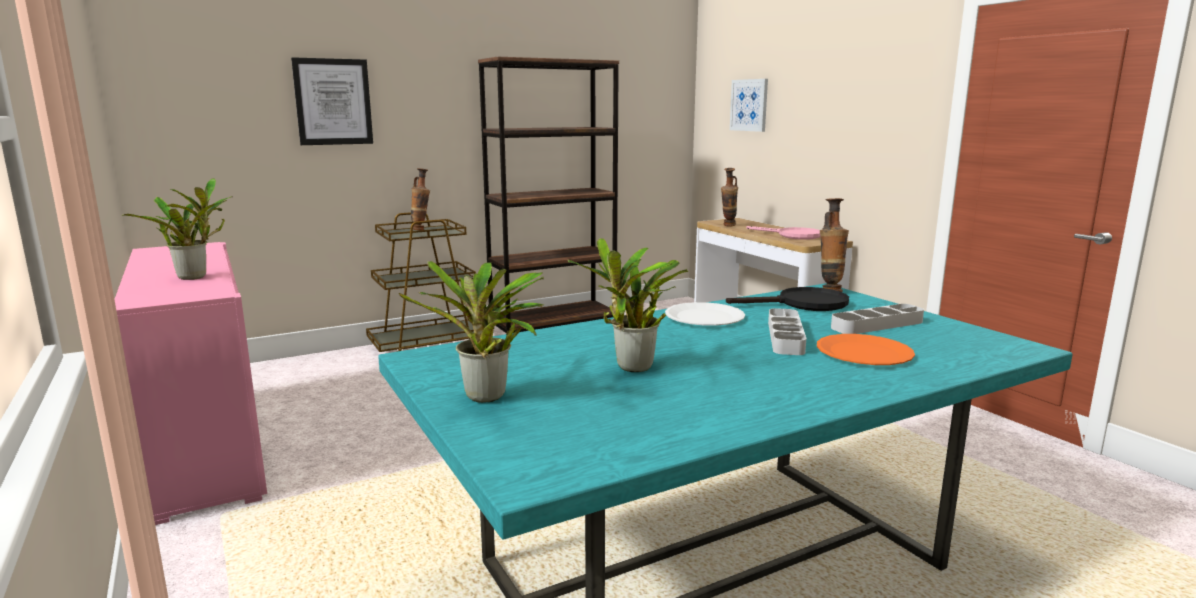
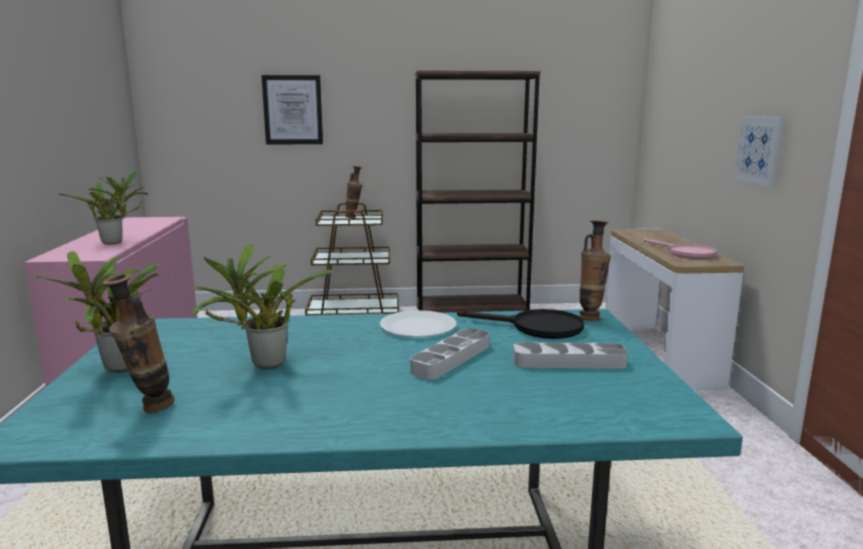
camera: 25 degrees right, 0 degrees up
(728, 226) = (634, 236): vase -> vase (148, 409)
(749, 105) = (679, 113): picture -> picture (759, 150)
(864, 353) = (494, 389): orange plate -> none

